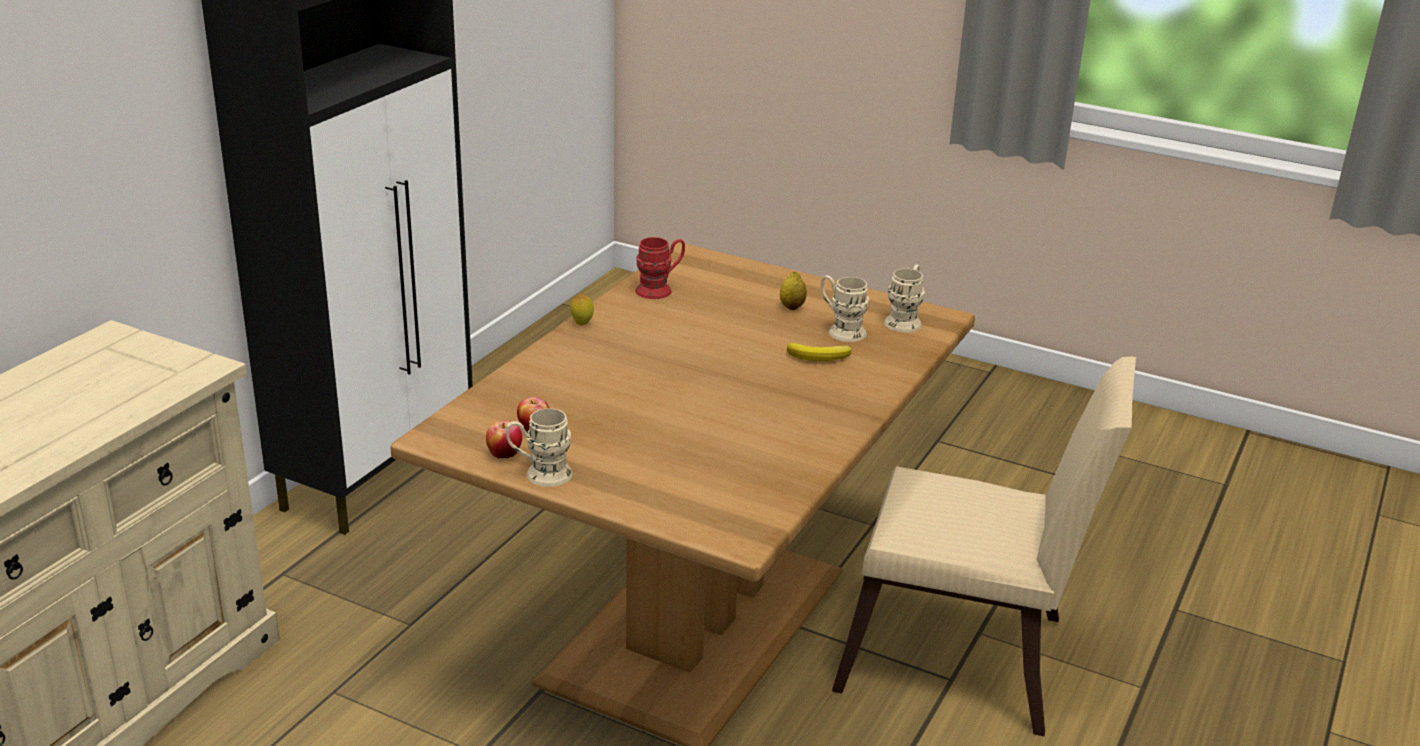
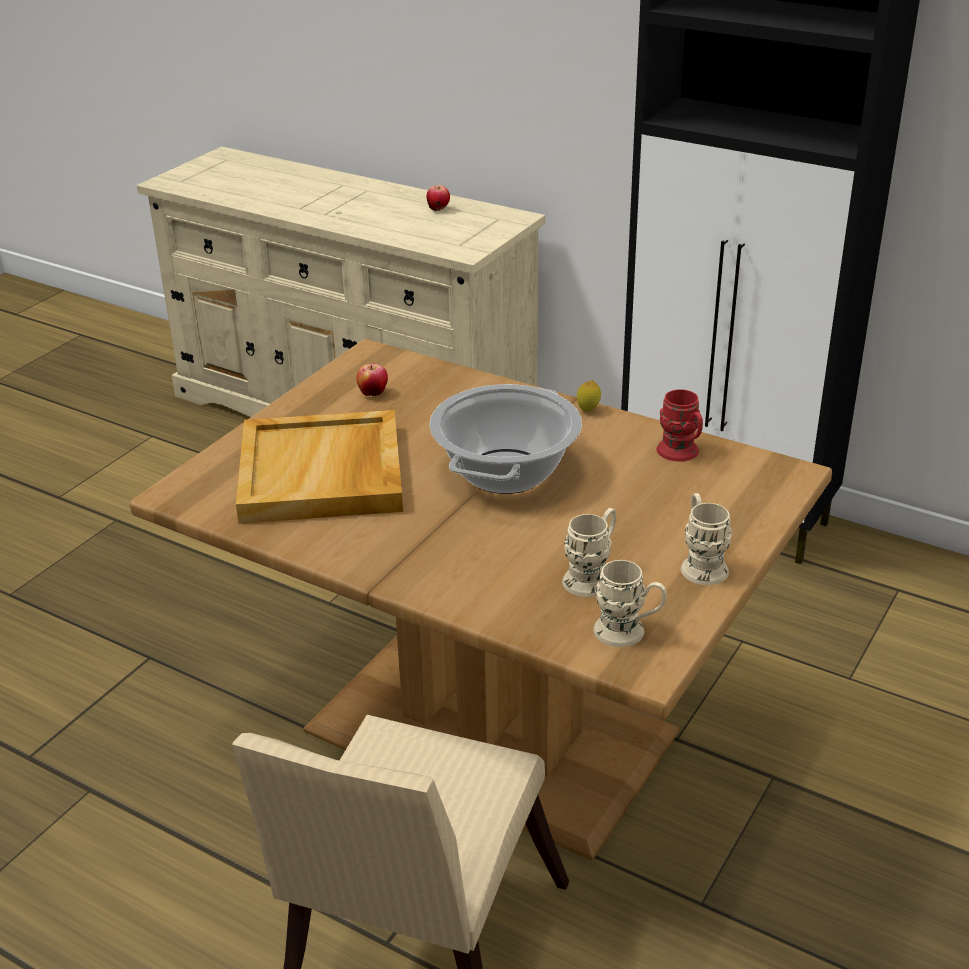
camera: 95 degrees right, 5 degrees up
(504, 455) = (335, 383): apple -> apple (438, 210)
(540, 475) = (299, 399): beige mug -> beige mug (701, 564)
(690, 362) = (505, 471): none -> cooking pot
(698, 451) = (323, 474): none -> beige tray
(792, 307) = (652, 543): lemon -> none
(821, 356) = (521, 557): banana -> none

